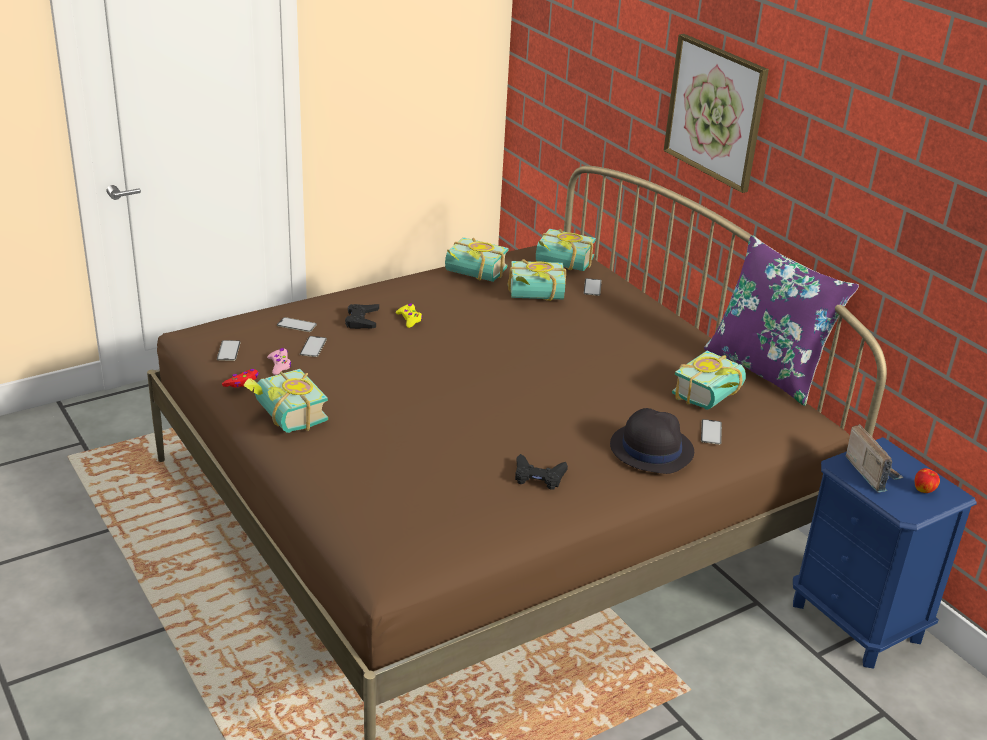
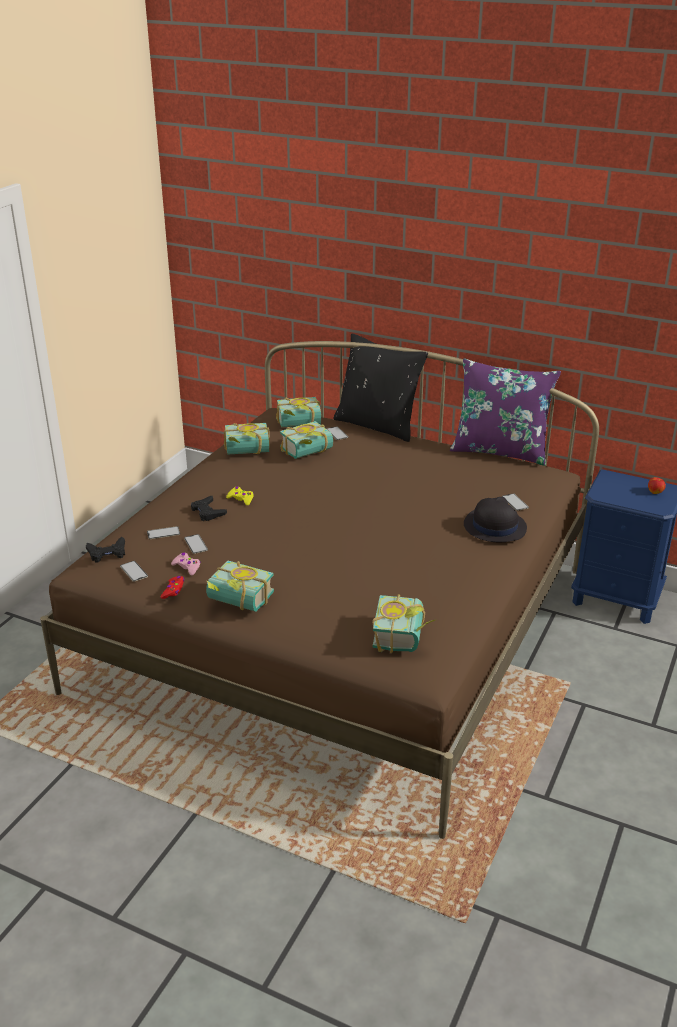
camera: 30 degrees left, 0 degrees up
(538, 476) = (450, 572): black game controller -> black game controller (107, 553)
(653, 294) = (378, 425): none -> black pillow
(713, 397) = (492, 480): book -> book (404, 636)
(715, 112) = (406, 276): picture -> none
(871, 472) = (619, 492): radio -> none

